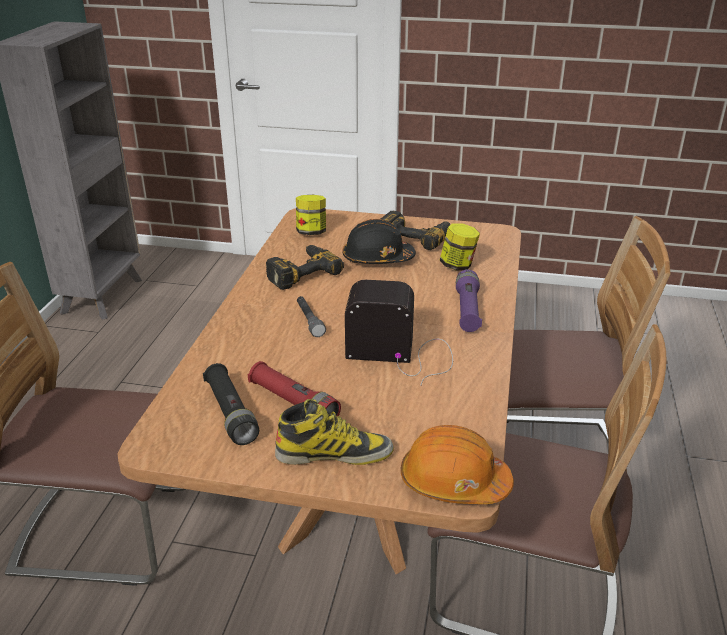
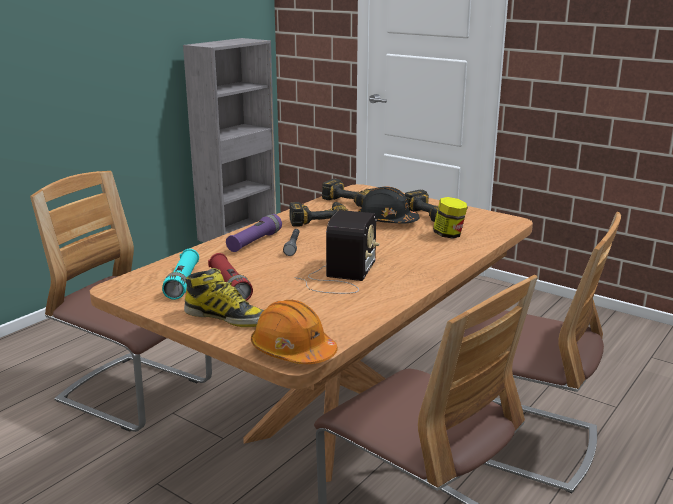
camera: 25 degrees right, 10 degrees down
(231, 413) = (183, 282): black flashlight -> turquoise flashlight
(311, 232) = (353, 199): jar -> power drill
(403, 353) = (341, 276): radio -> radio turned 75 degrees clockwise
(467, 310) = (424, 262): purple flashlight -> purple flashlight (254, 242)

